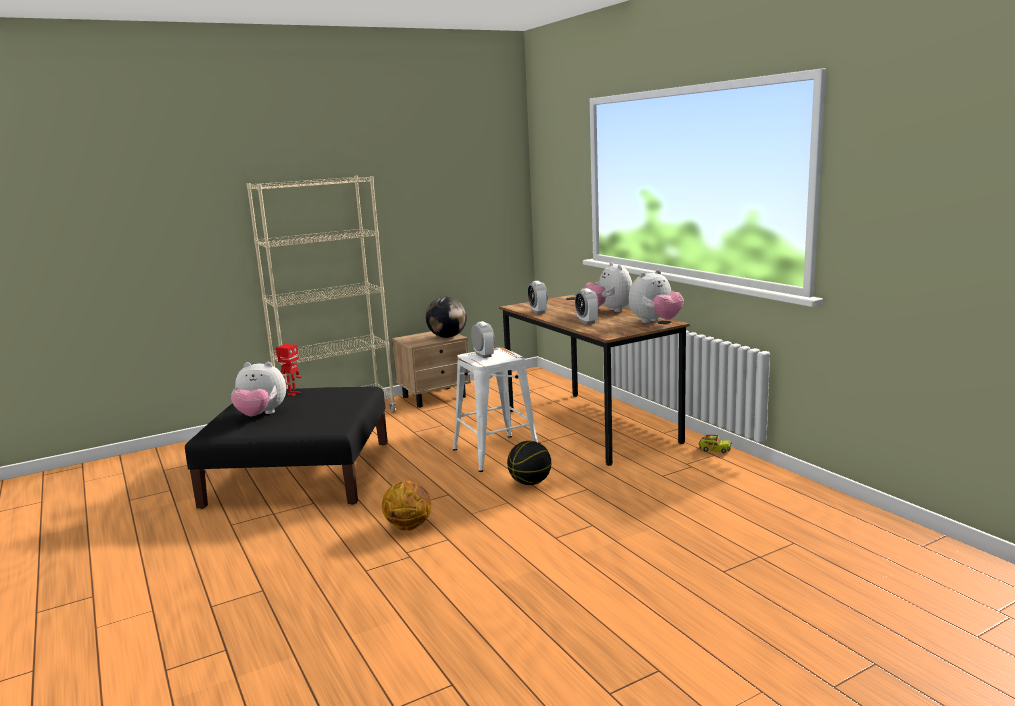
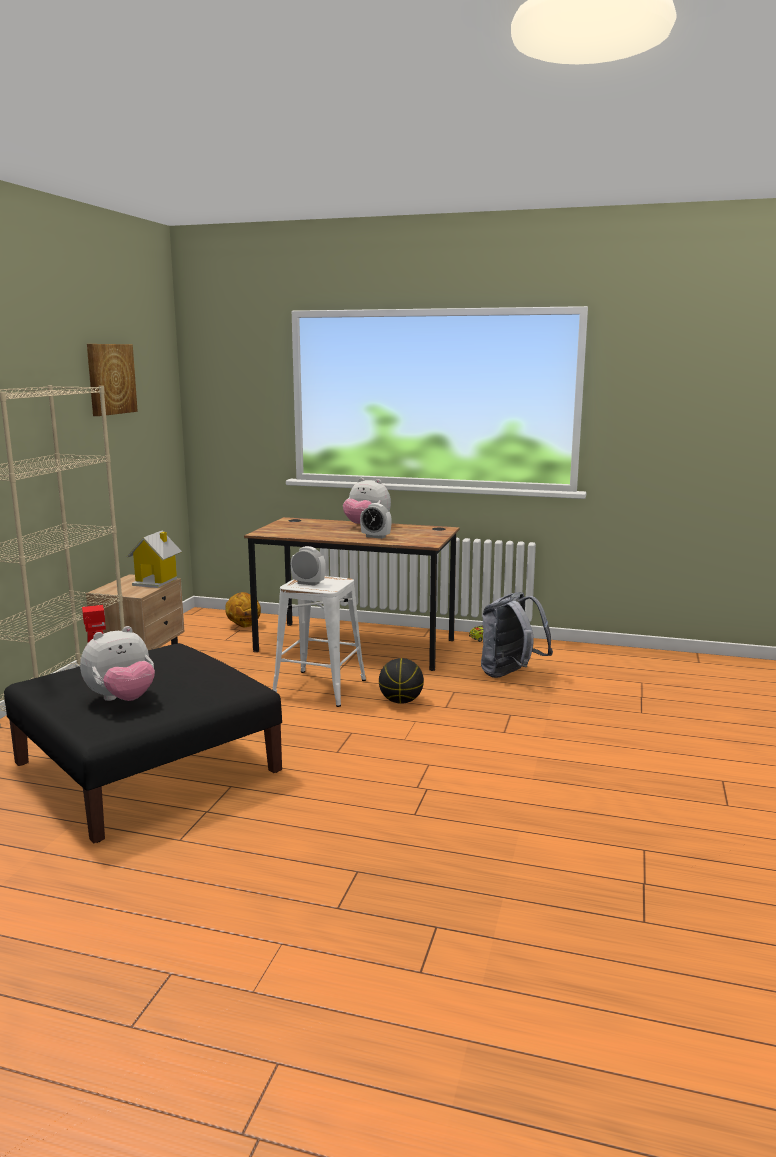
camera: 45 degrees left, 0 degrees up
(409, 526) = (373, 768): basketball -> basketball (243, 626)
(434, 168) = (110, 379): none -> picture
(447, 337) = (156, 581): globe -> toy house
(538, 312) = (302, 535): alarm clock -> none
(655, 322) = (432, 530): plush toy -> none
(669, 490) = (510, 674): none -> grey backpack

